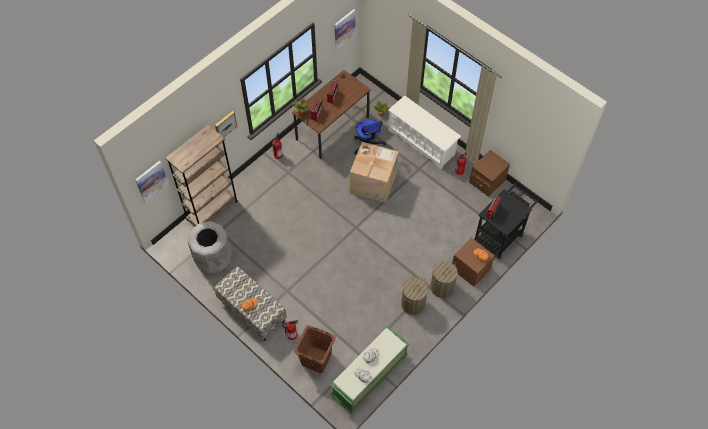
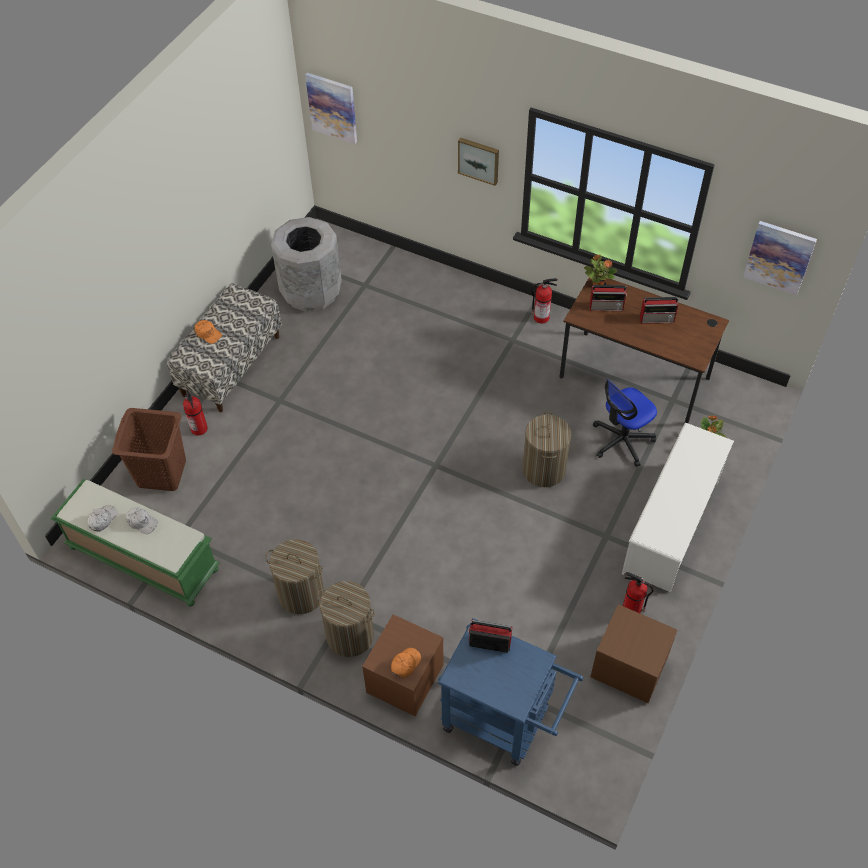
camera: 75 degrees right, 5 degrees down
(212, 210) = (400, 265): brown bookcase -> none
(374, 182) = (544, 470): cardboard box -> laundry basket
(501, 235) = (504, 721): black cart -> blue cart

